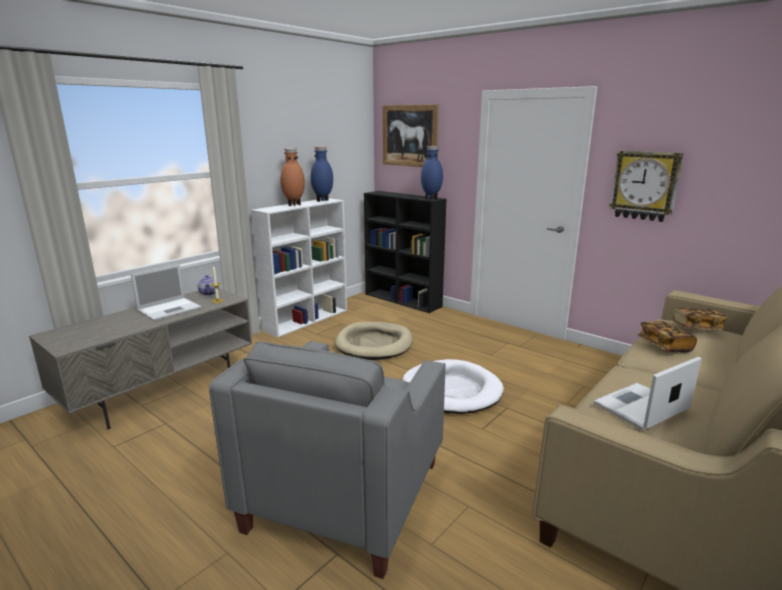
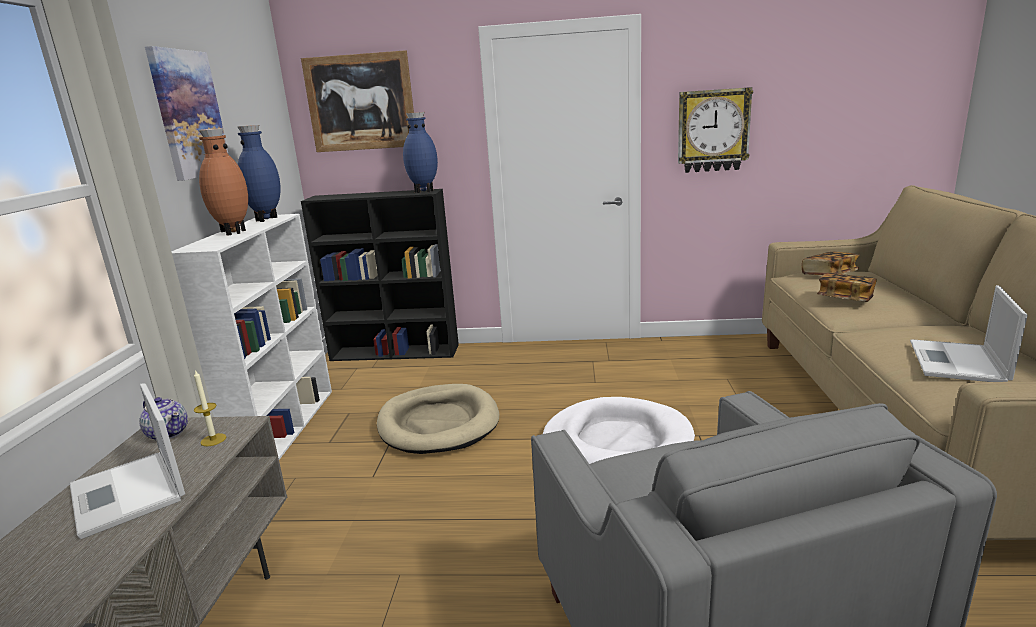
camera: 35 degrees left, 0 degrees up
(170, 309) = (128, 493): laptop -> laptop turned 135 degrees clockwise
(287, 138) = (189, 114): none -> picture

